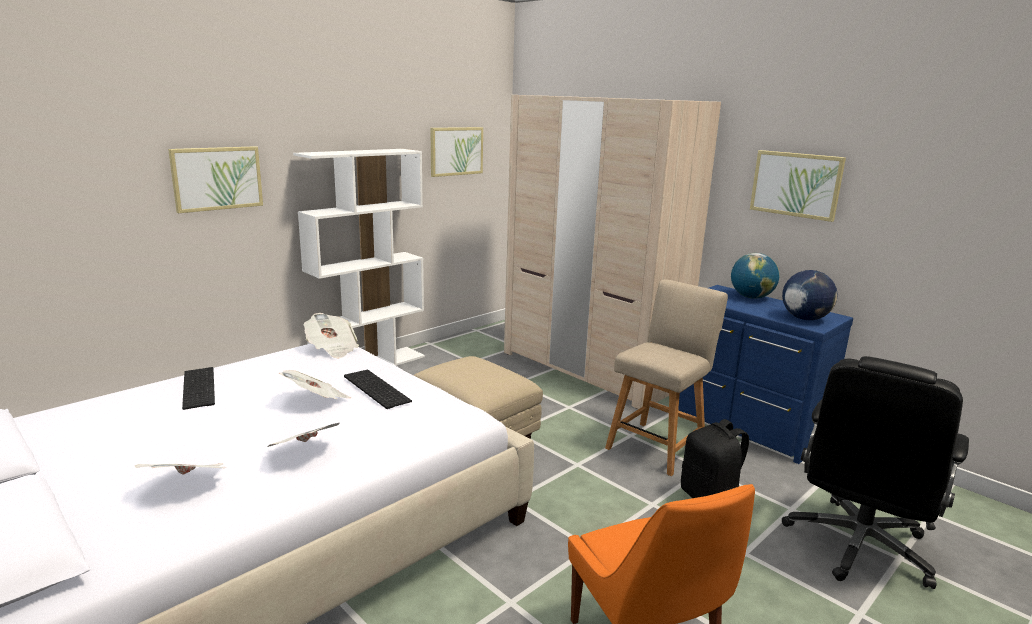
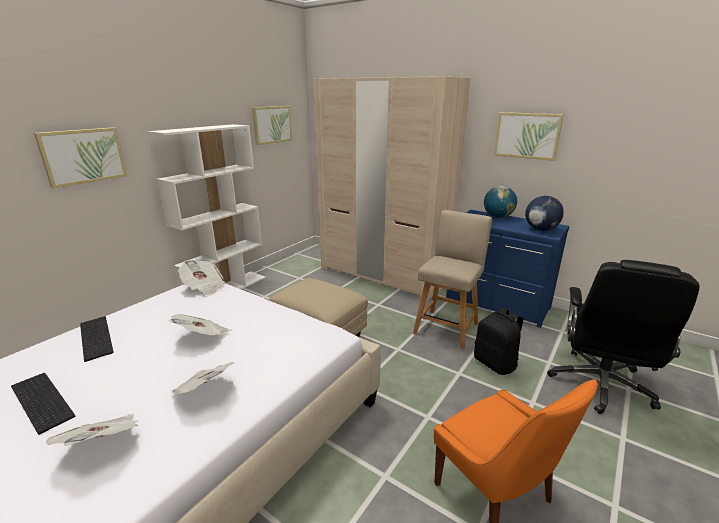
camera: 10 degrees left, 5 degrees up
(374, 389) = (248, 319): keyboard -> keyboard (39, 402)

